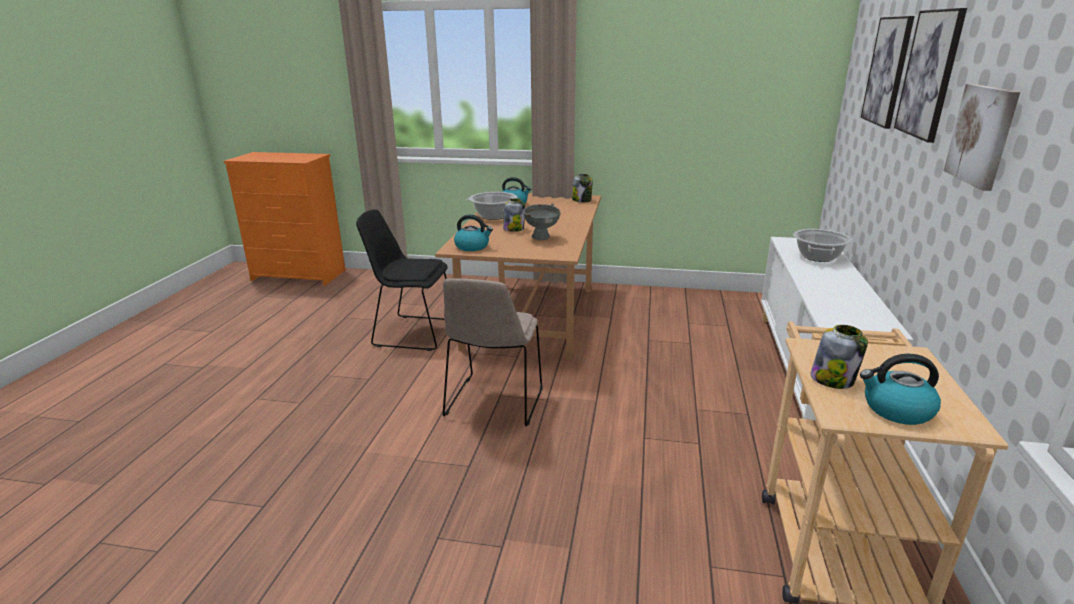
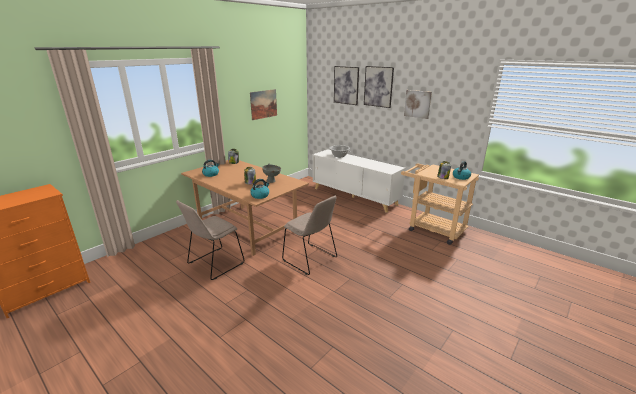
camera: 60 degrees left, 0 degrees up
(412, 332) = (214, 264): black chair -> beige chair
(493, 216) = (222, 182): cooking pot -> none
(693, 102) = (263, 104): none -> picture

